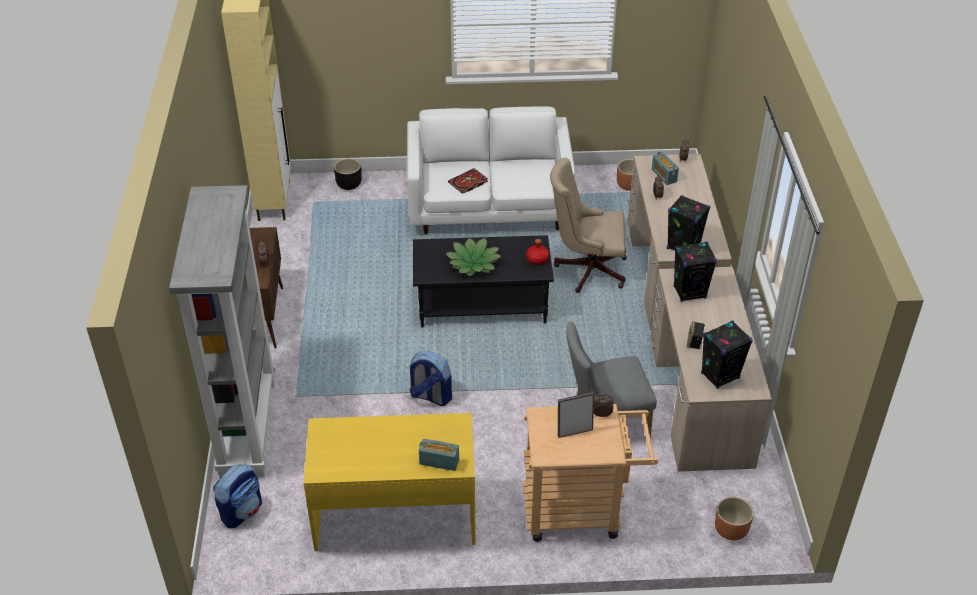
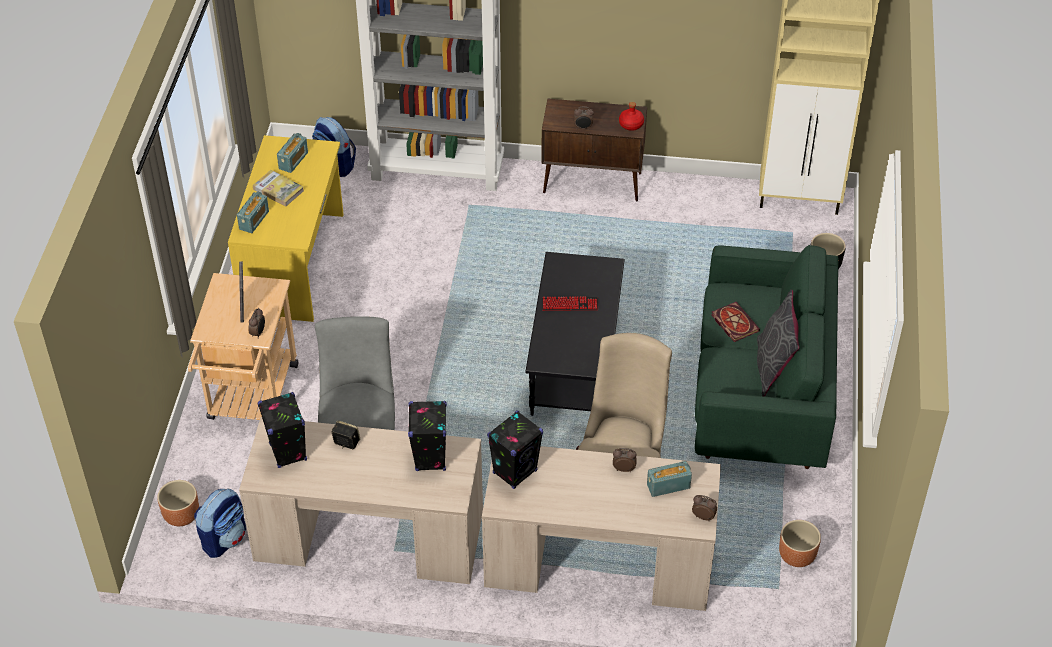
camera: 100 degrees right, 5 degrees up
(343, 449) = (293, 161): none -> radio
(390, 452) = (278, 190): none -> book
(430, 396) = (441, 303): backpack -> backpack (224, 538)
(473, 263) = (570, 304): potted plant -> keyboard
(489, 208) = (760, 394): white sofa -> green sofa
(508, 162) = (773, 367): none -> grey pillow
(537, 259) = (563, 361): red bottle -> red bottle (630, 124)

